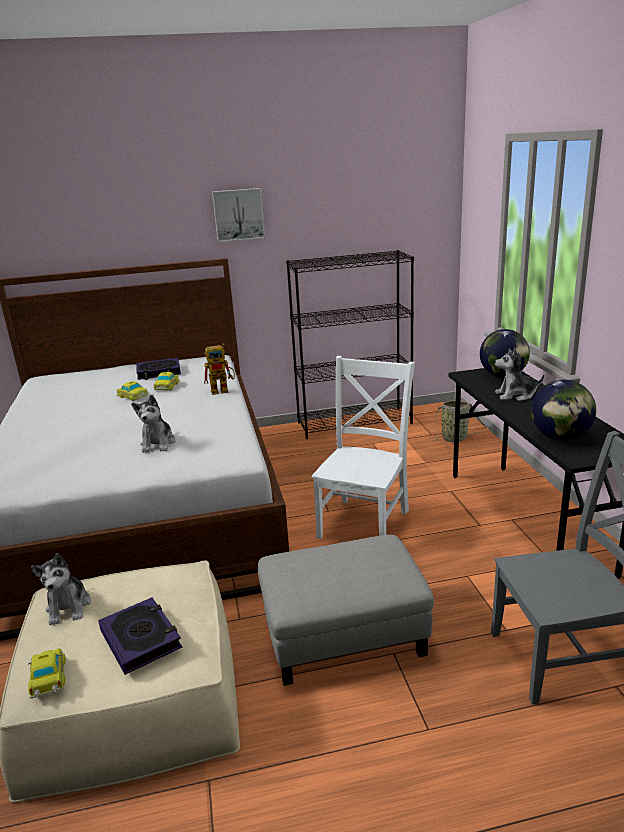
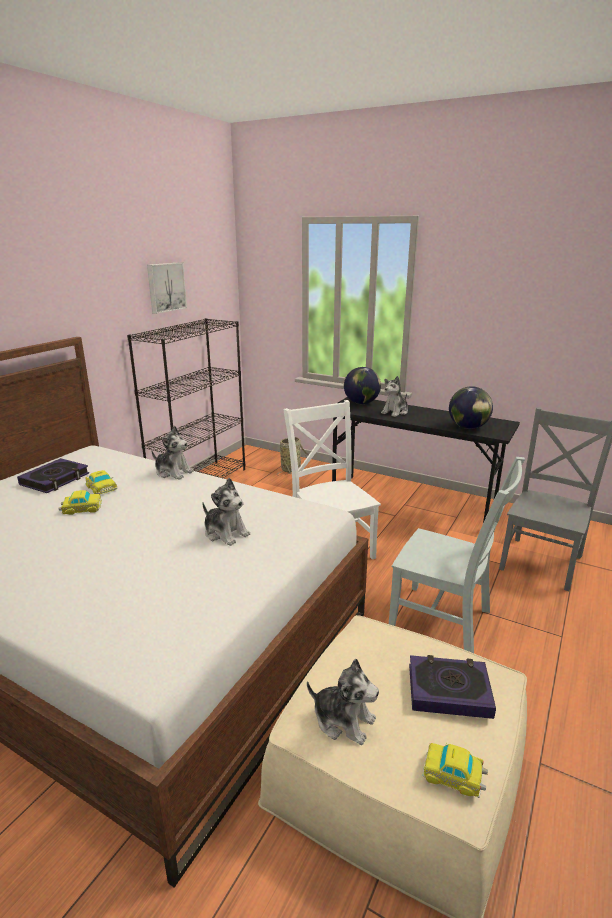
camera: 50 degrees left, 0 degrees up
(223, 390) = (173, 472): toy robot -> plush toy
(238, 214) = (80, 287): picture -> picture (165, 287)
(343, 635) = (444, 621): grey ottoman -> grey chair

